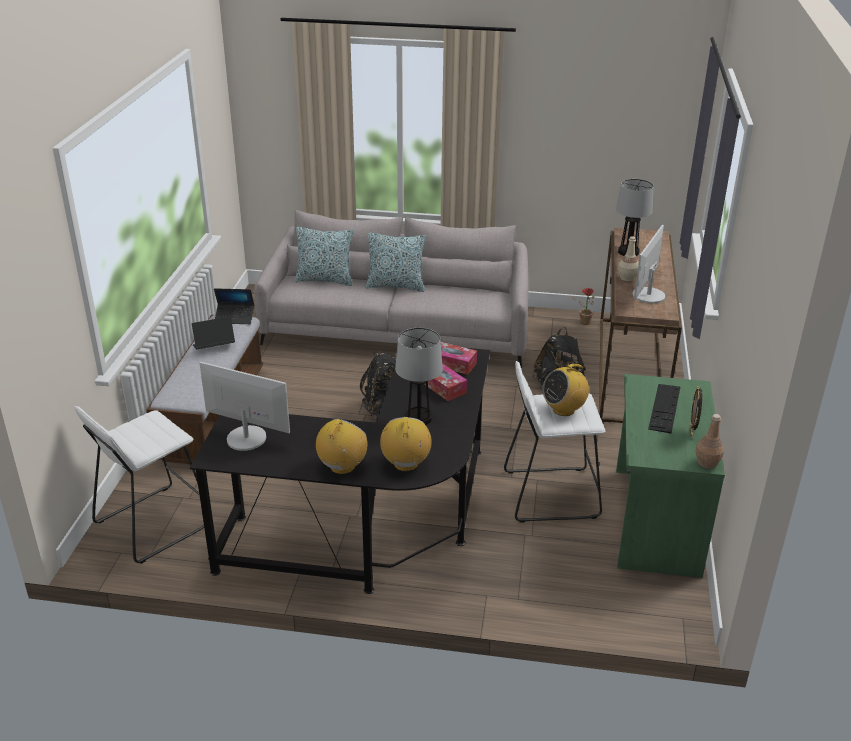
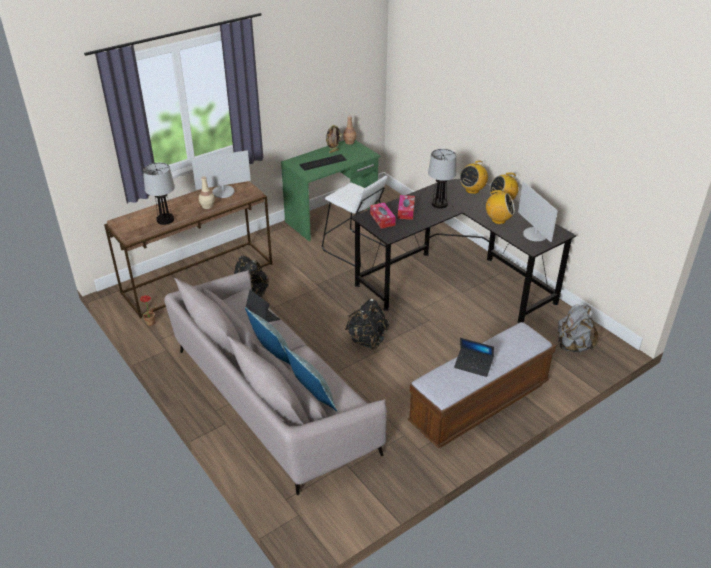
camera: 135 degrees left, 5 degrees up
(153, 523) = (572, 346): white stool -> grey backpack
(234, 318) = (431, 387): laptop -> laptop (262, 316)
(564, 409) = (353, 194): radio -> radio (498, 220)

